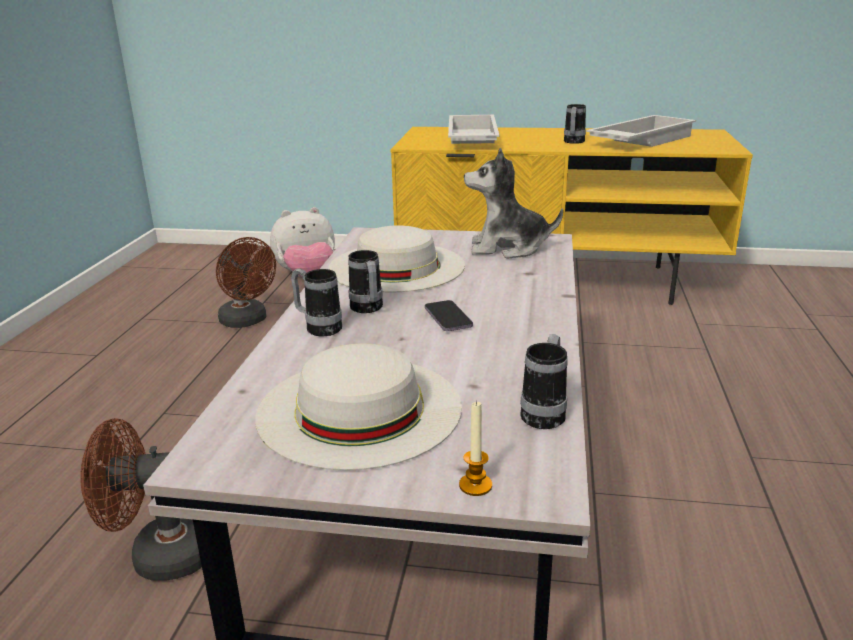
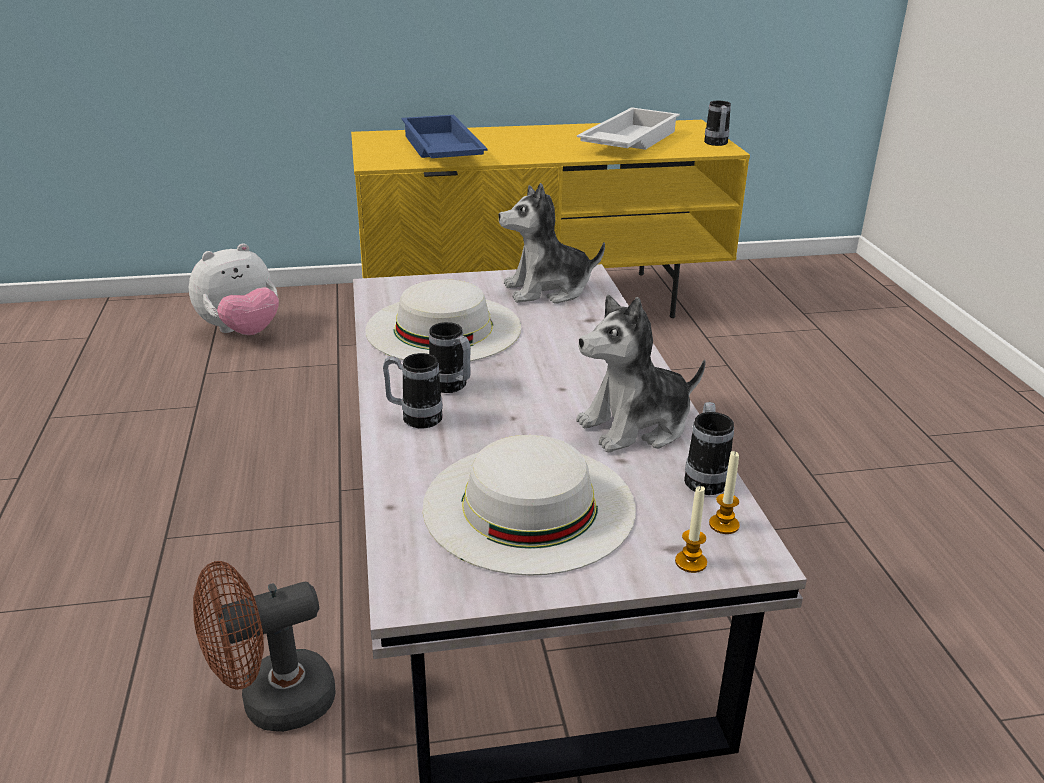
camera: 20 degrees left, 5 degrees up
(247, 321) = (199, 402): brown fan -> none
(448, 318) = (544, 386): phone -> none
(470, 140) = (440, 151): white tray -> blue tray
(509, 360) = (636, 426): none -> plush toy
(534, 457) = (724, 525): none -> candle
(573, 142) = (558, 148): mug -> mug (716, 144)

